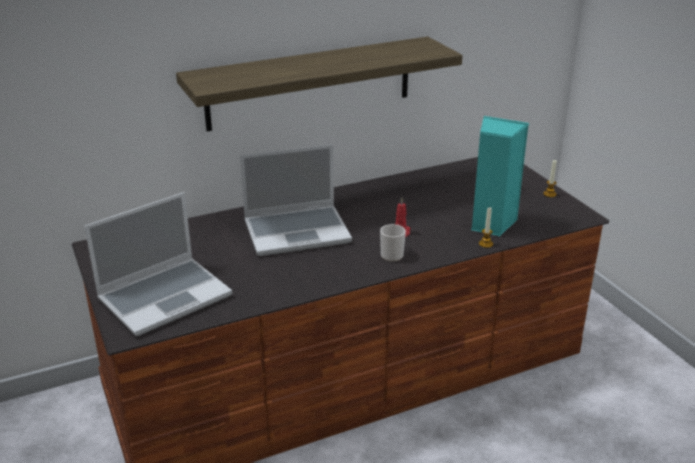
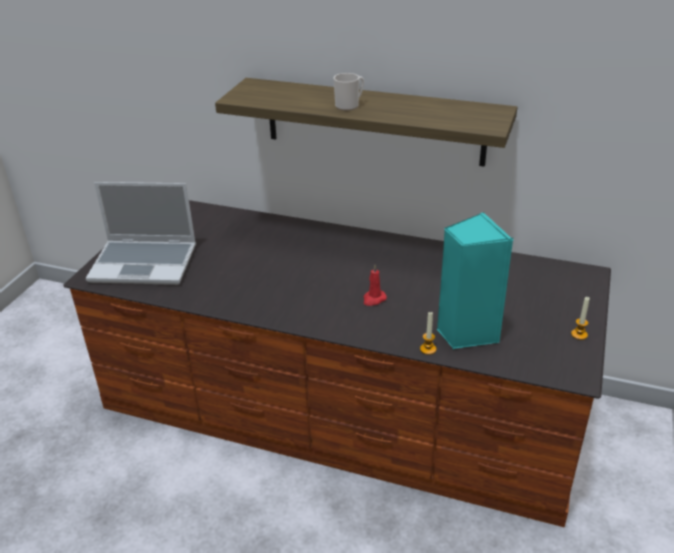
camera: 45 degrees right, 5 degrees up
(298, 231) = (300, 257): laptop -> none
(393, 254) = (336, 314): mug -> mug (349, 105)

